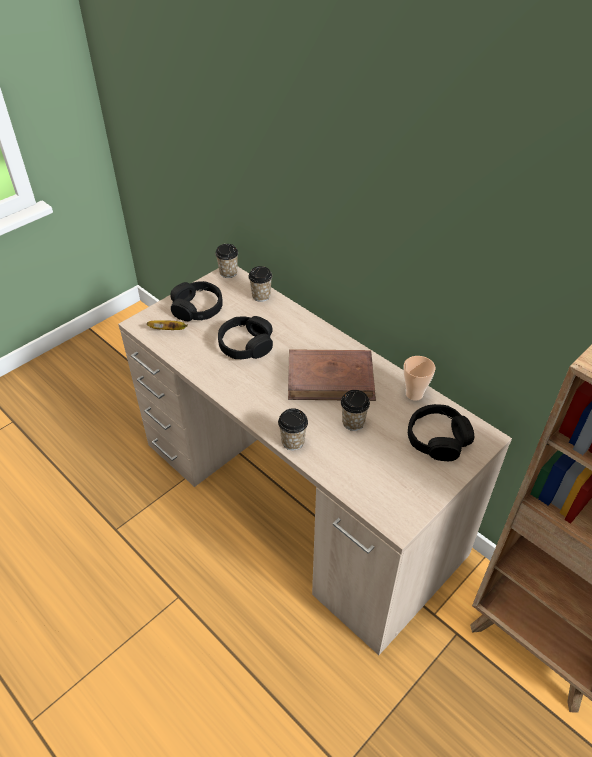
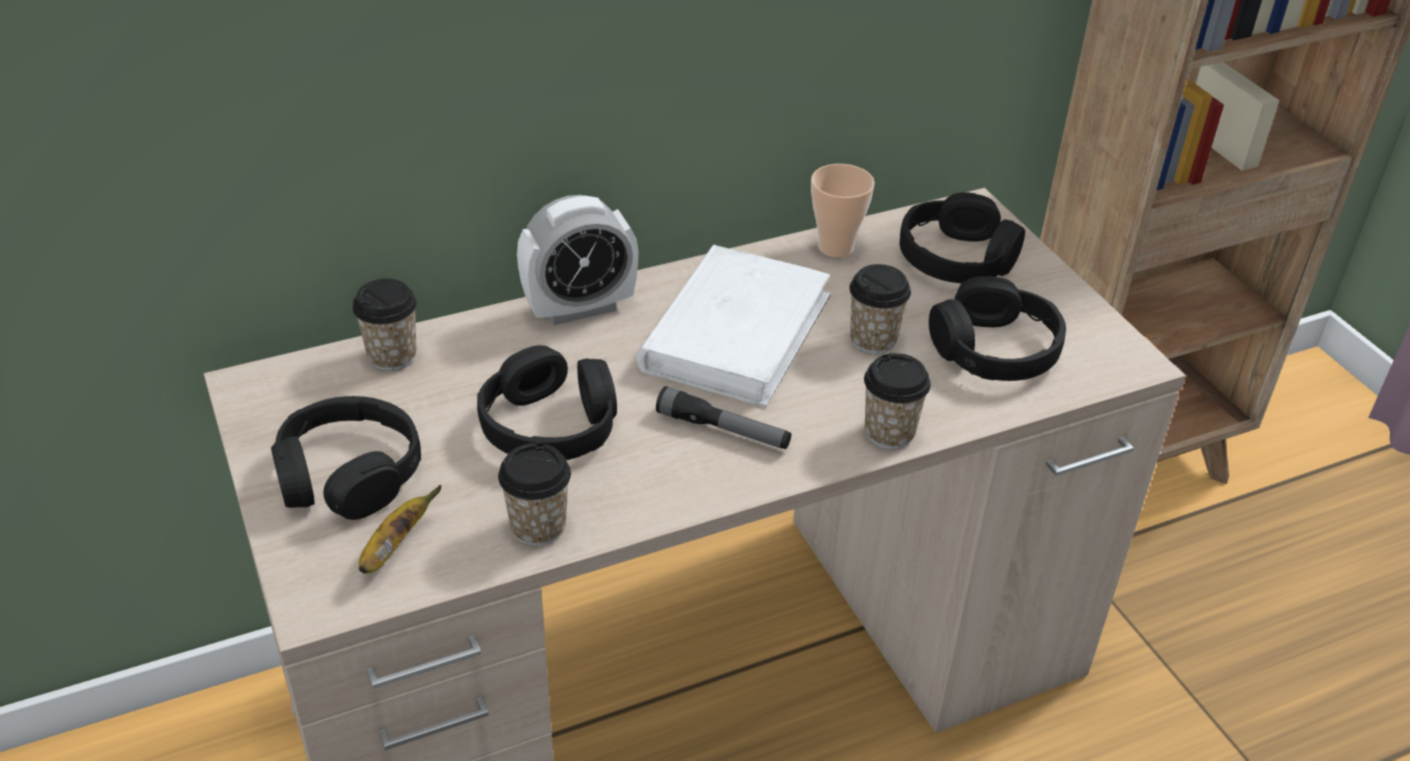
camera: 70 degrees left, 5 degrees down
(228, 273) = (251, 386): cup -> cup (538, 527)
(267, 391) = (723, 430): none -> flashlight
(317, 331) = (579, 308): none -> alarm clock
(331, 378) = (736, 332): brown book -> white book
(373, 467) = (994, 349): none -> black headphones

